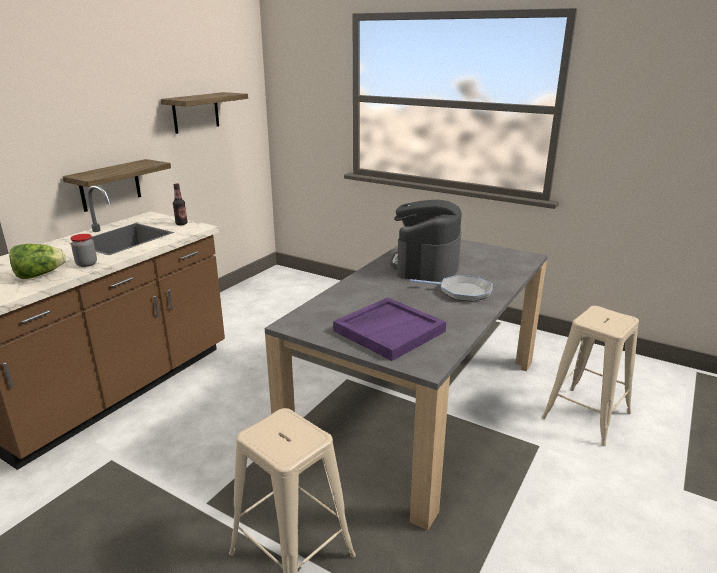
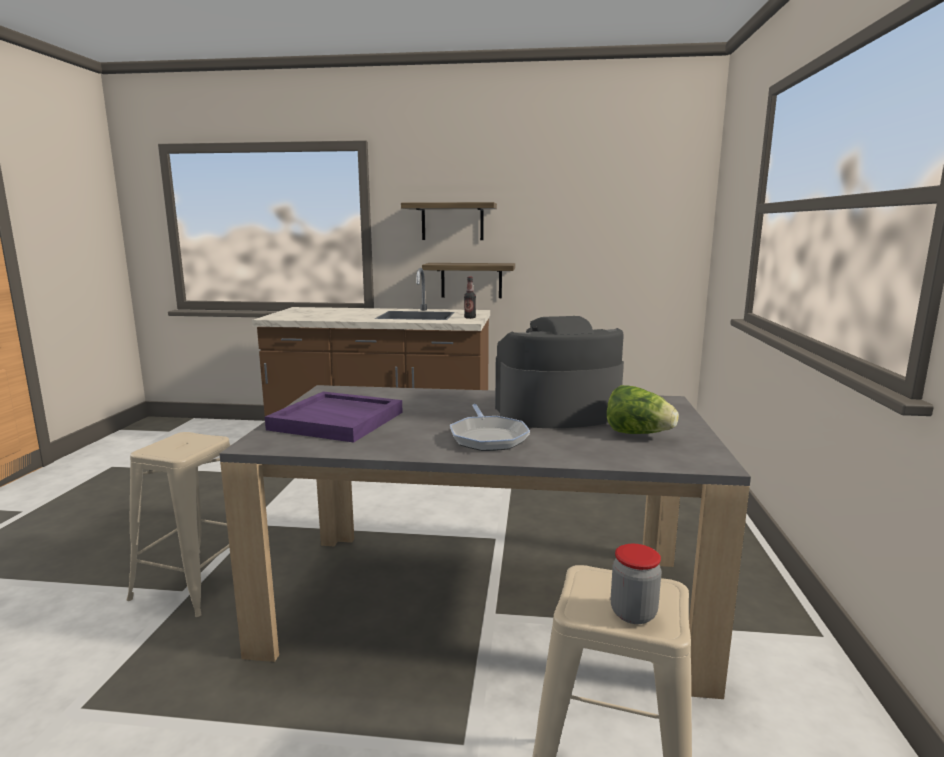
camera: 65 degrees right, 10 degrees down
(39, 275) = (321, 316): lettuce -> lettuce (638, 434)
(86, 264) = (351, 318): jar -> jar (633, 613)
(195, 112) = (589, 225): shelf -> shelf (452, 222)

